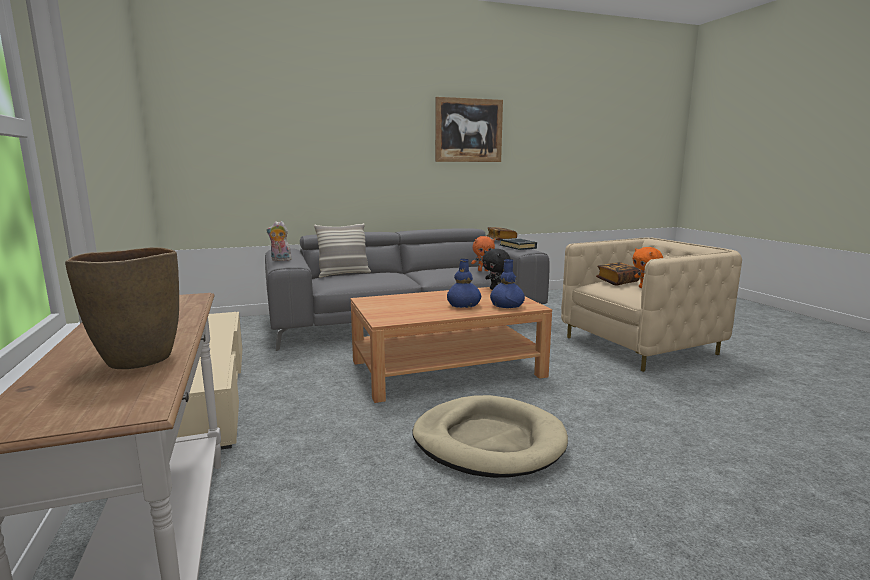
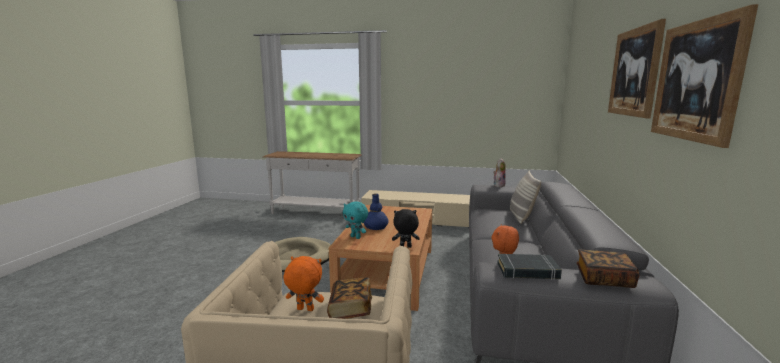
camera: 120 degrees right, 0 degrees up
(137, 360) = (296, 155): brown vase -> none
(390, 120) = (634, 72): none -> picture
(506, 306) = (356, 237): blue vase -> turquoise plush toy

